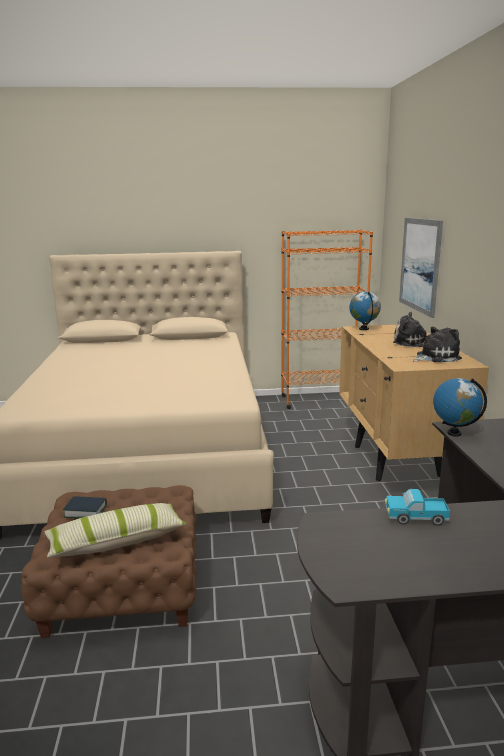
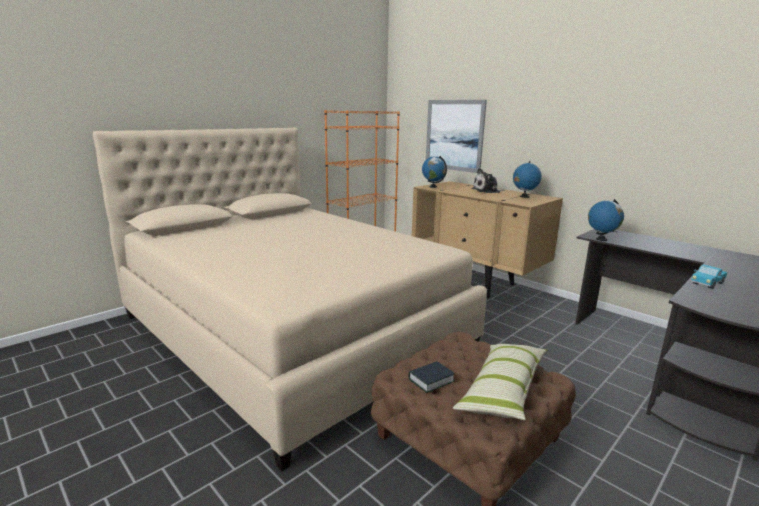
camera: 40 degrees left, 0 degrees up
(435, 357) = (524, 197): plush toy -> globe

